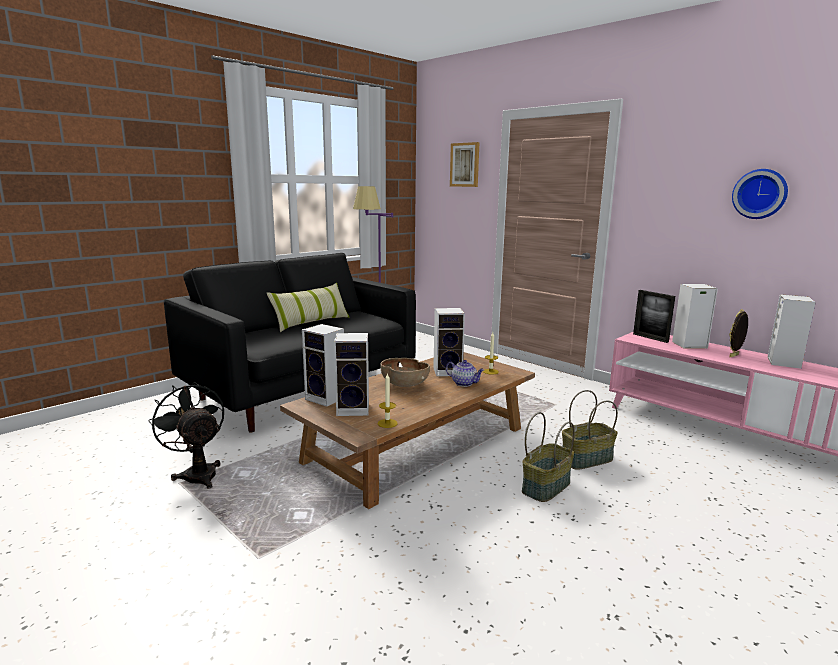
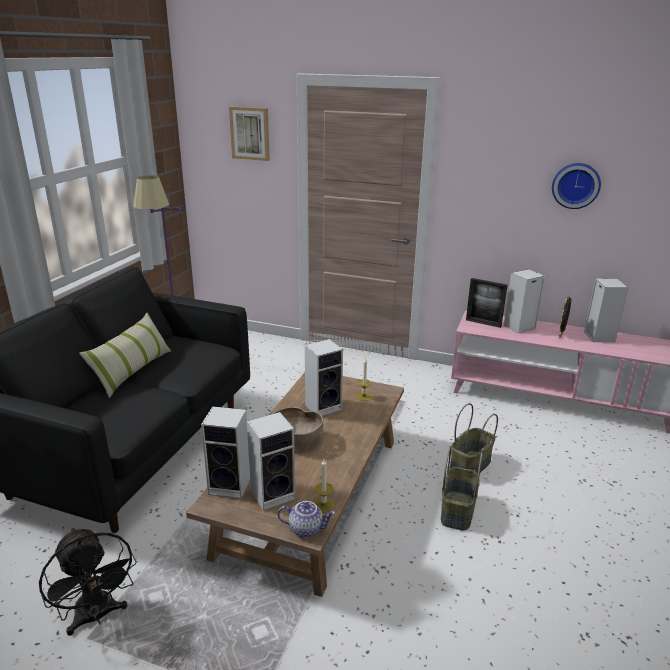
camera: 25 degrees left, 10 degrees up
(197, 473) = (97, 617): black fan -> black fan turned 150 degrees counterclockwise
(464, 383) = (352, 421): teapot -> teapot (306, 529)

